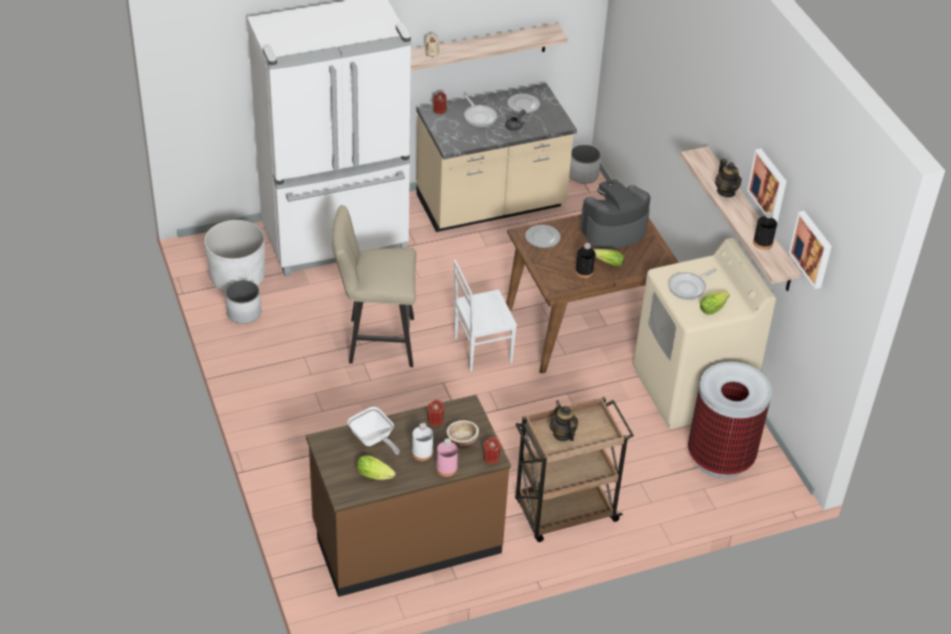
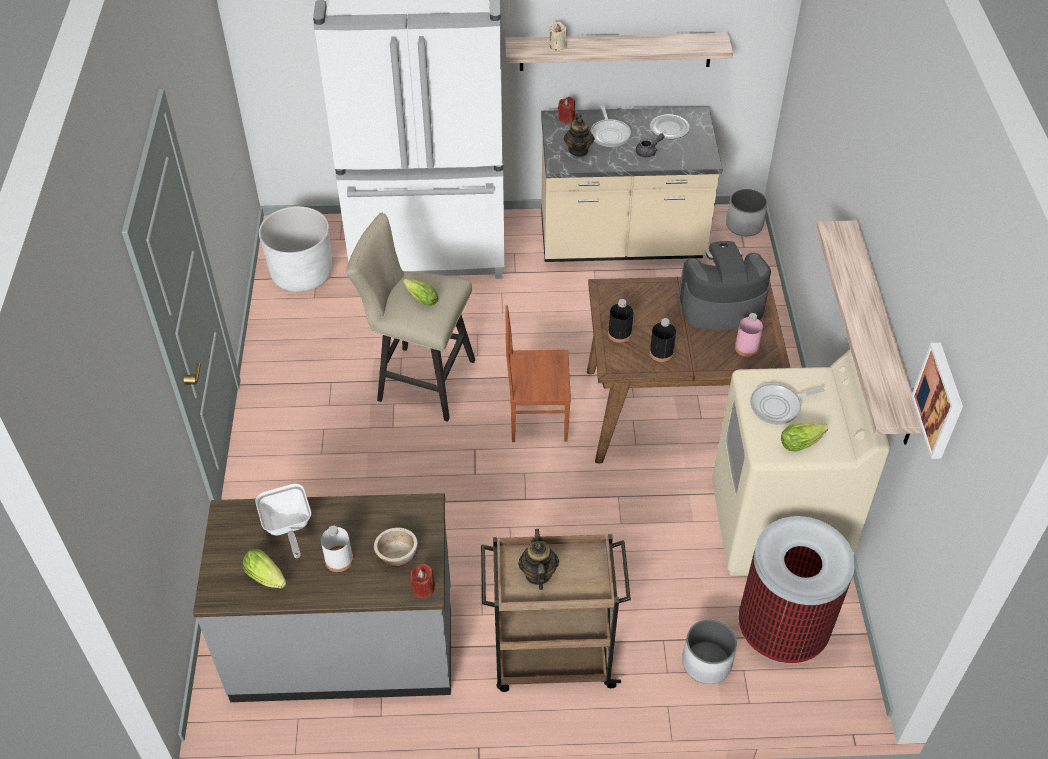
camera: 20 degrees right, 5 degrees up
(244, 313) = (290, 315): white planter -> white planter (706, 662)
(406, 539) = (344, 644): brown counter -> grey counter
(435, 420) = (377, 517): red candle -> none
(446, 468) = (359, 590): pink bottle -> pink bottle (746, 347)
(481, 349) = (537, 416): white chair -> brown chair
(542, 238) = (626, 298): plate -> none
(606, 262) = (694, 346): lettuce -> lettuce (420, 297)
(726, 191) = (858, 287): teapot -> teapot (578, 150)
(762, 243) = (882, 371): black bottle -> black bottle (619, 333)
(769, 185) = (909, 293): picture -> none

